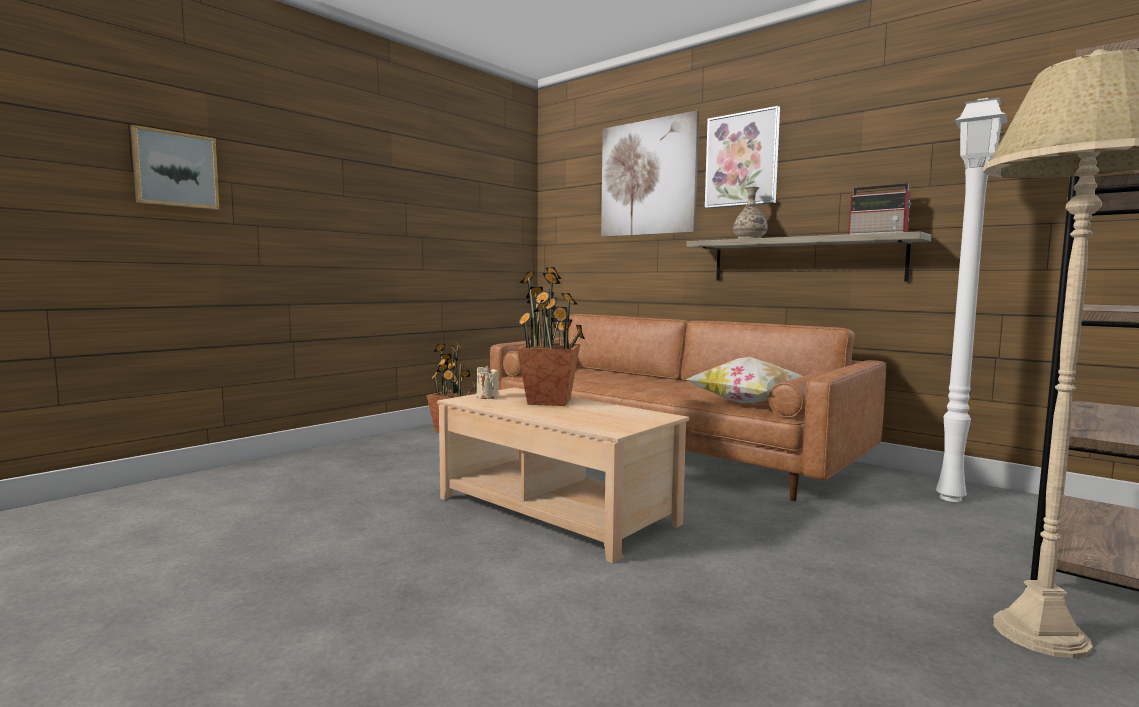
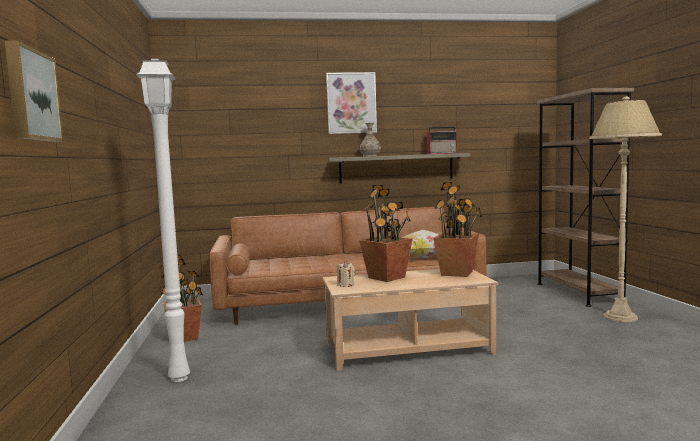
camera: 50 degrees left, 0 degrees up
(632, 418) = (457, 273): none -> potted plant
(648, 178) = (277, 109): picture -> none
(952, 499) = (500, 286): white floor lamp -> white floor lamp (180, 379)

